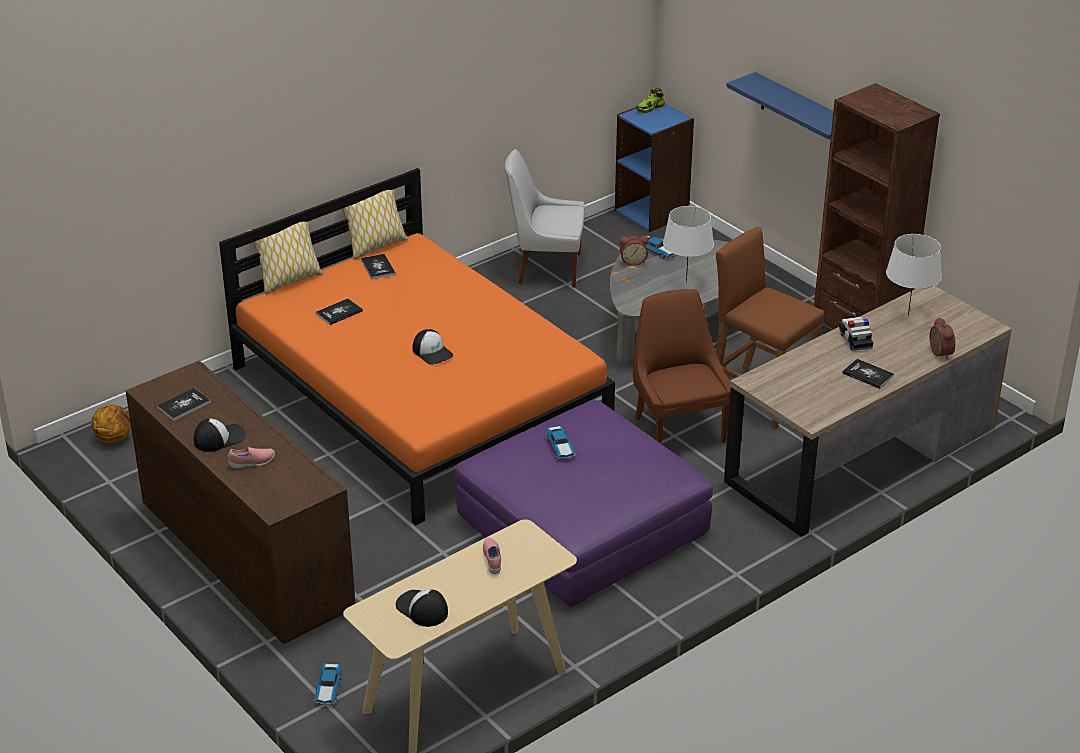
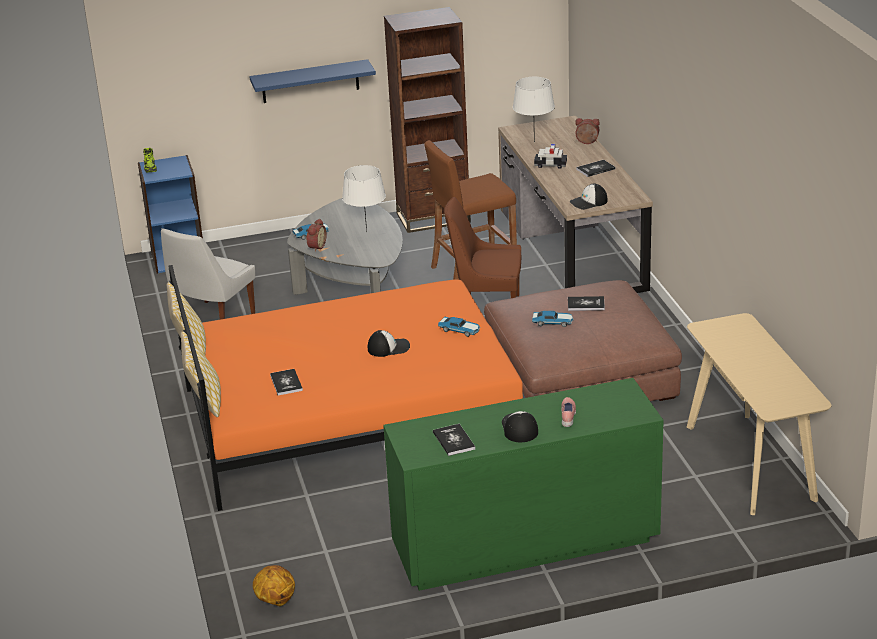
camera: 65 degrees left, 5 degrees down
(247, 560) = (524, 545): brown dresser -> green dresser
(328, 689) = (717, 527): toy car -> toy car (460, 330)
(378, 267) = (230, 352): book -> book (586, 304)
(421, 609) = (777, 384): cap -> cap (588, 202)
(493, 560) = (731, 345): pink shoe -> none
(582, 525) = (580, 374): purple ottoman -> brown ottoman

